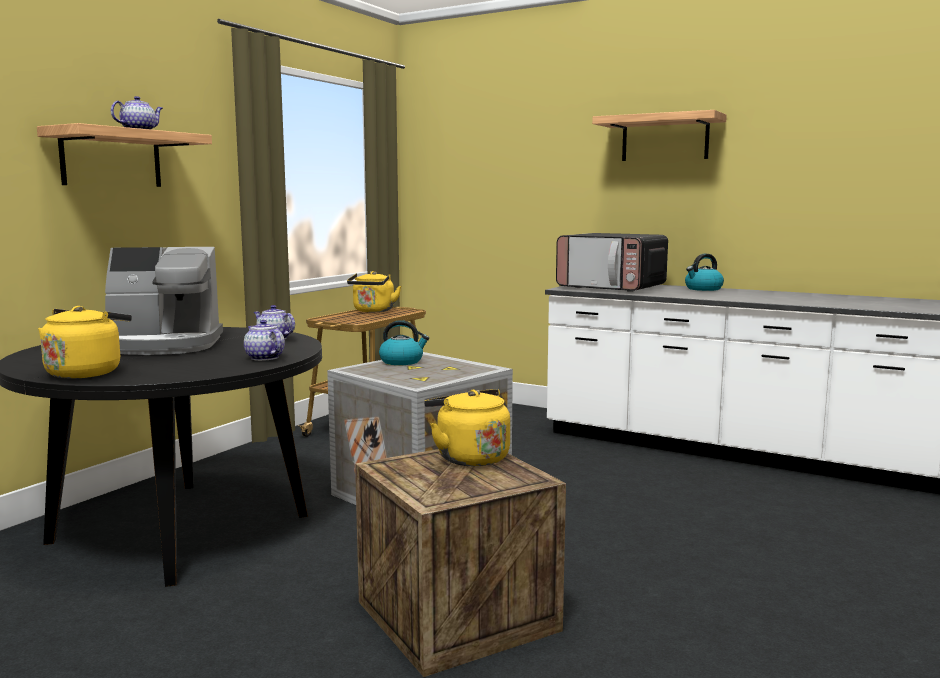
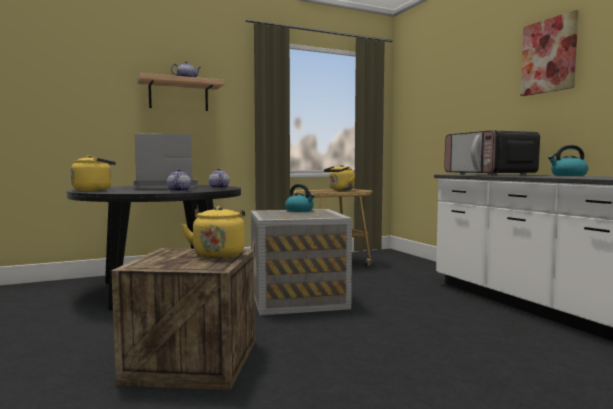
camera: 35 degrees right, 5 degrees down
(163, 345) = (165, 187): coffee machine -> coffee machine turned 135 degrees clockwise
(665, 138) = (549, 56): shelf -> picture

